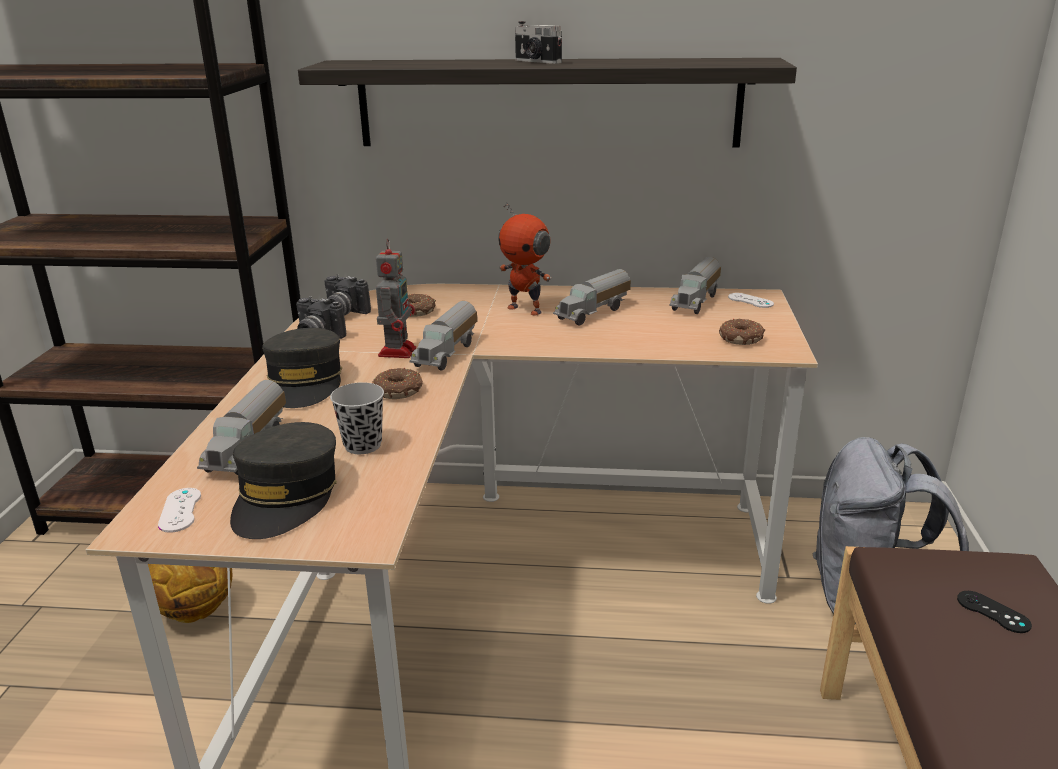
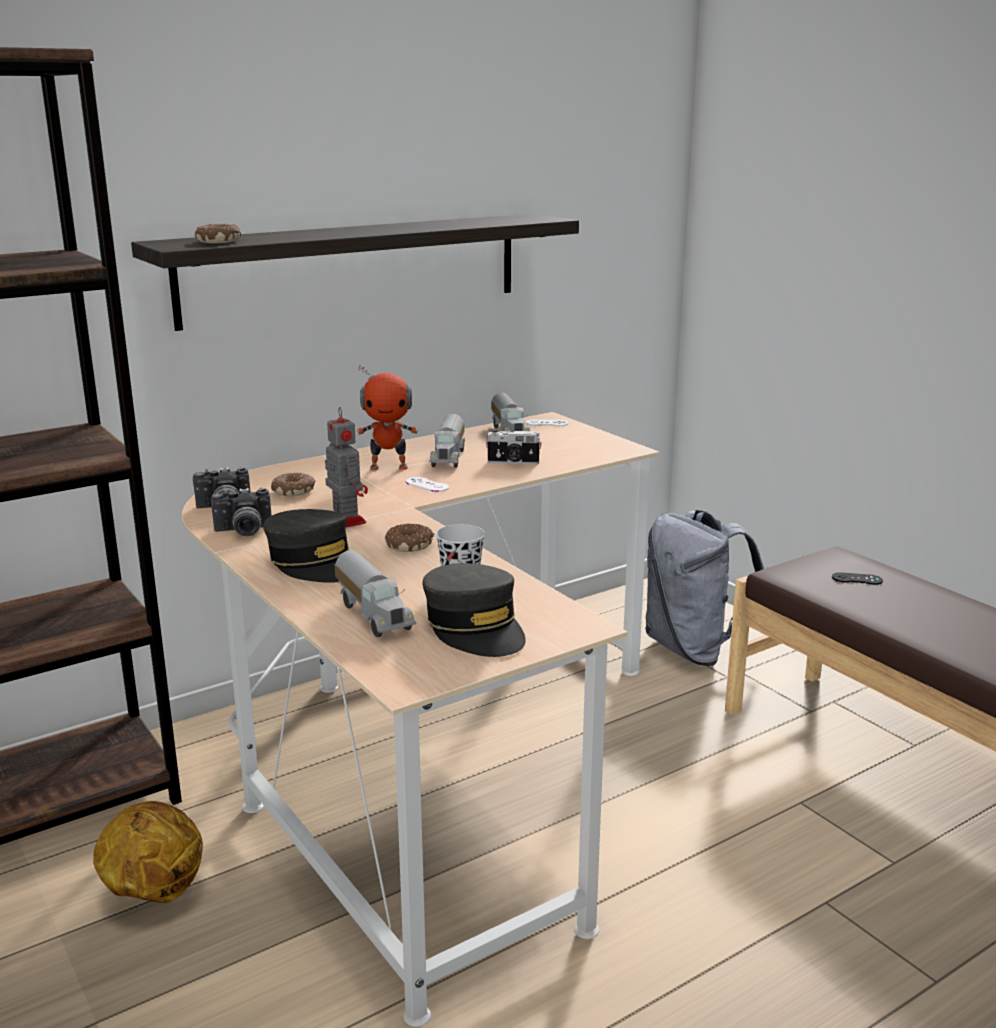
camera: 40 degrees left, 5 degrees down
(180, 510) = (412, 663): white game controller -> white game controller (427, 485)
(447, 353) = (392, 511): toy truck -> none
(537, 61) = (362, 229): camera -> camera (513, 462)
(741, 338) = (586, 448): donut -> donut (218, 241)

